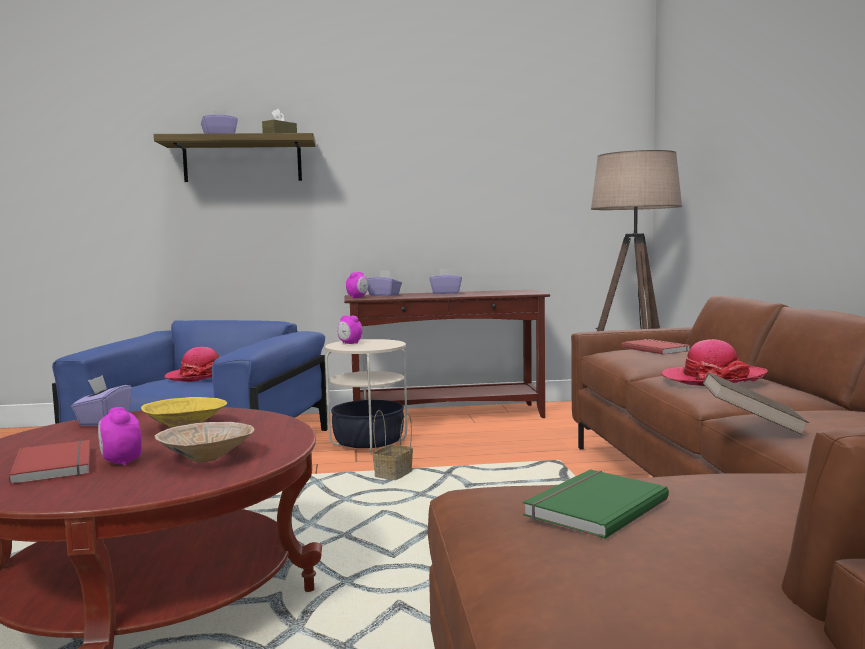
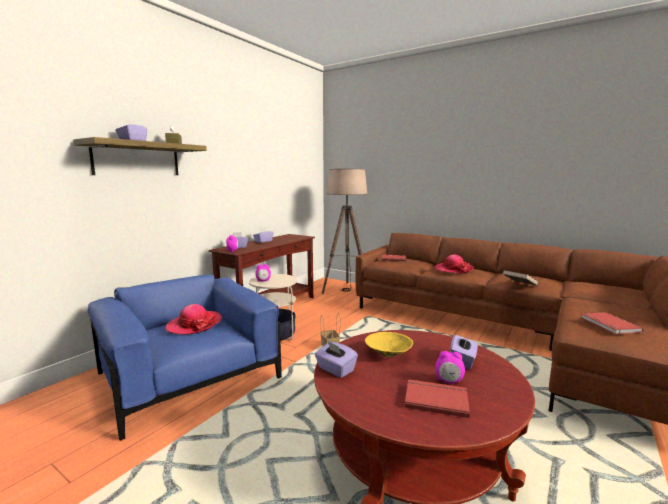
camera: 50 degrees left, 5 degrees up
(208, 458) = (463, 361): beige bowl -> purple tissue box
(592, 507) = (609, 325): green book -> red book

